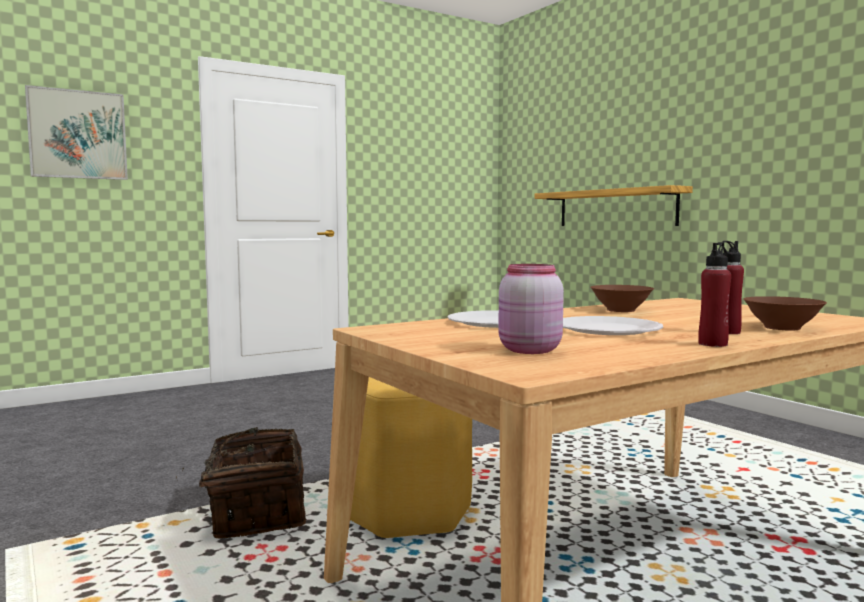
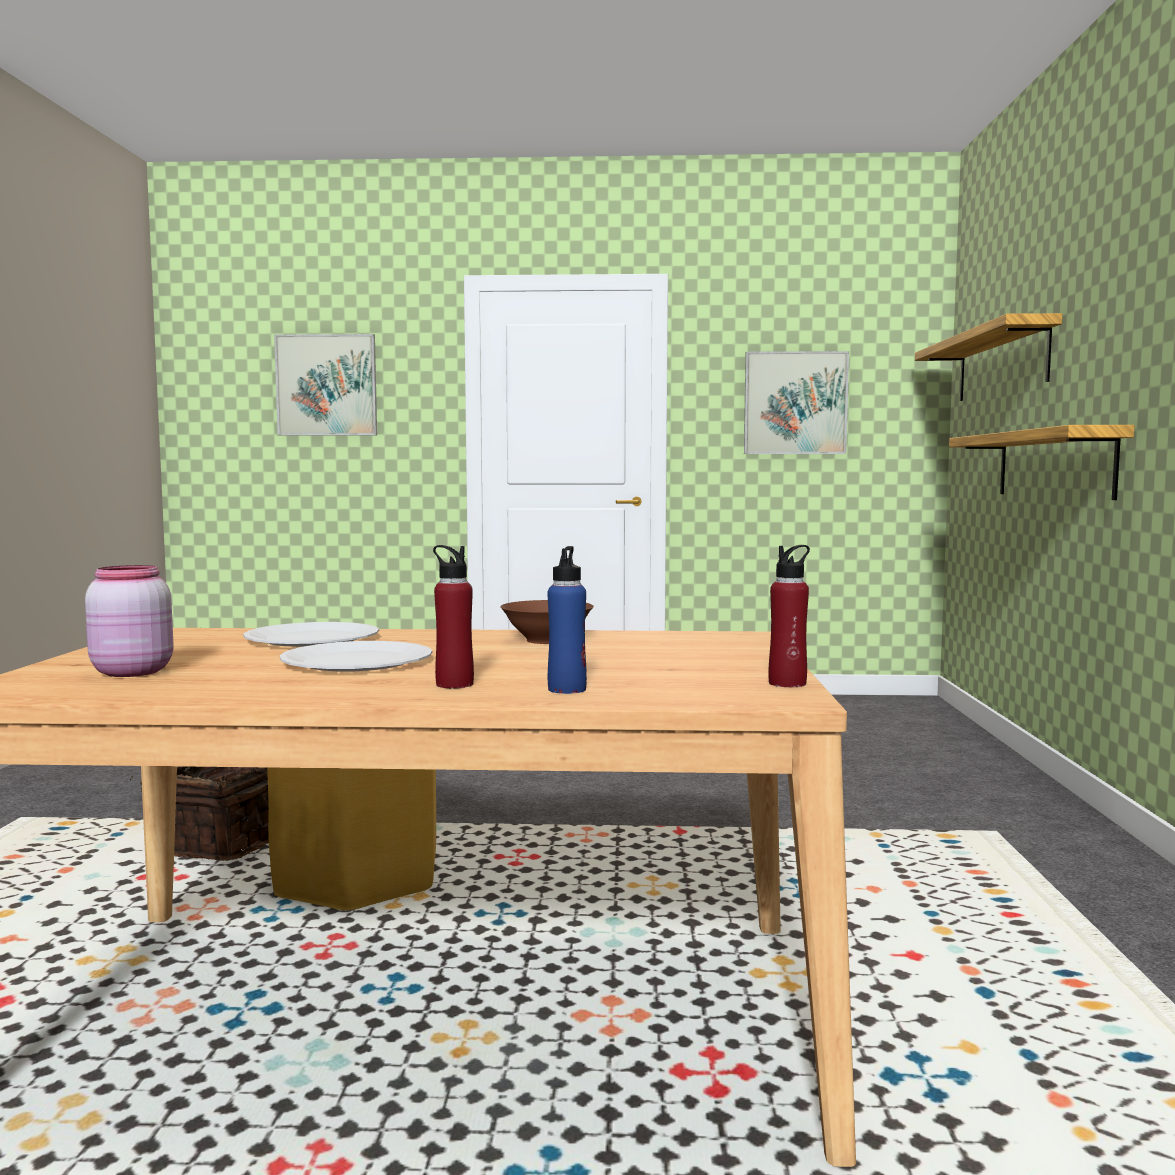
camera: 35 degrees right, 0 degrees up
(421, 169) = (795, 403): none -> picture
(557, 151) = (1001, 364): none -> shelf
(713, 344) = (330, 694): red bottle -> red bottle (787, 683)
(781, 327) = (567, 689): brown bowl -> blue bottle

